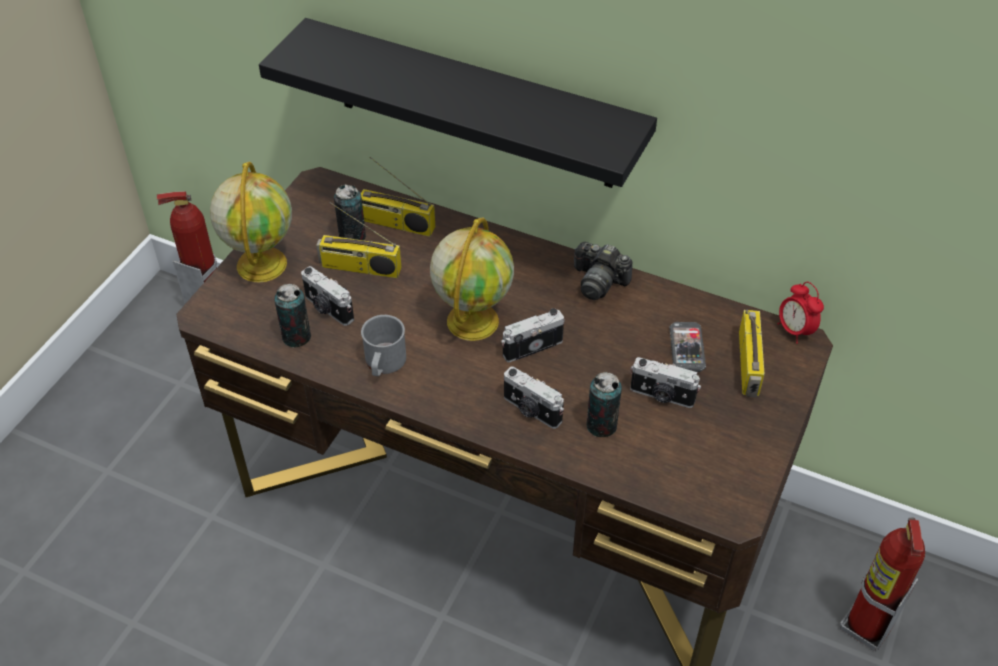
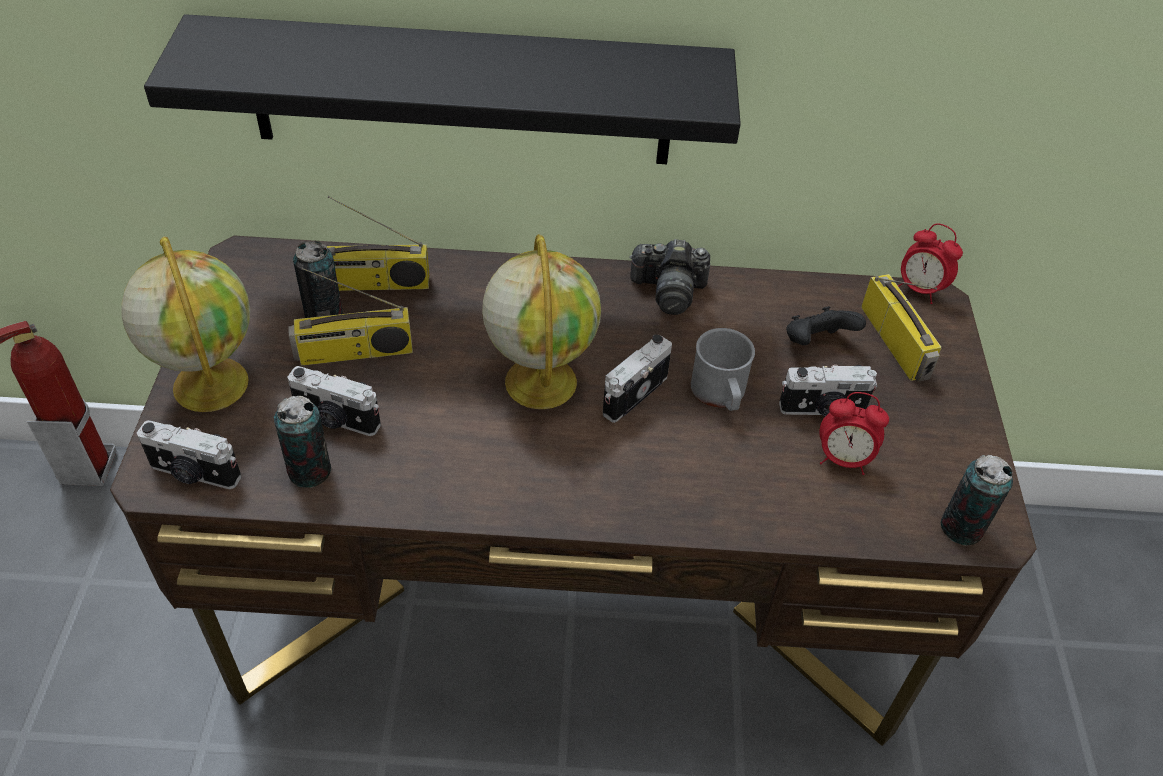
camera: 25 degrees left, 0 degrees up
(384, 364) = (452, 473): grey mug -> grey mug (720, 395)
(531, 411) = (678, 477): camera -> camera (194, 474)
(601, 425) = (774, 469): can -> can (961, 528)
(655, 433) = (843, 459): none -> alarm clock
(687, 348) = (816, 343): phone -> black game controller
(865, 627) = (1019, 608): fire extinguisher -> none

